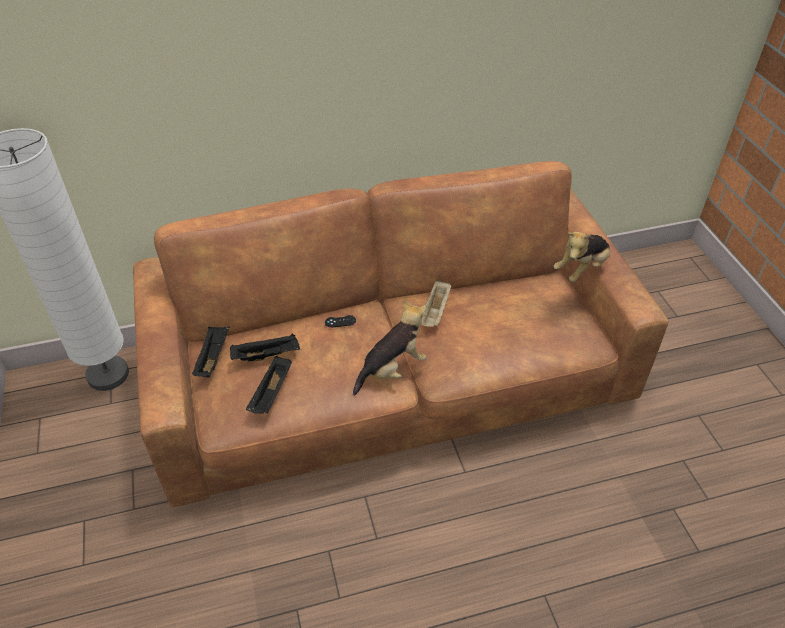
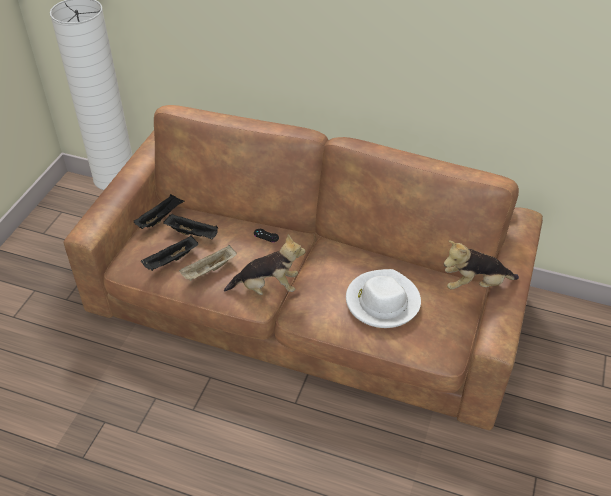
camera: 35 degrees right, 0 degrees up
(435, 312) = (341, 263): beige tray -> beige tray (209, 270)
(506, 327) = (382, 301): none -> white hat

